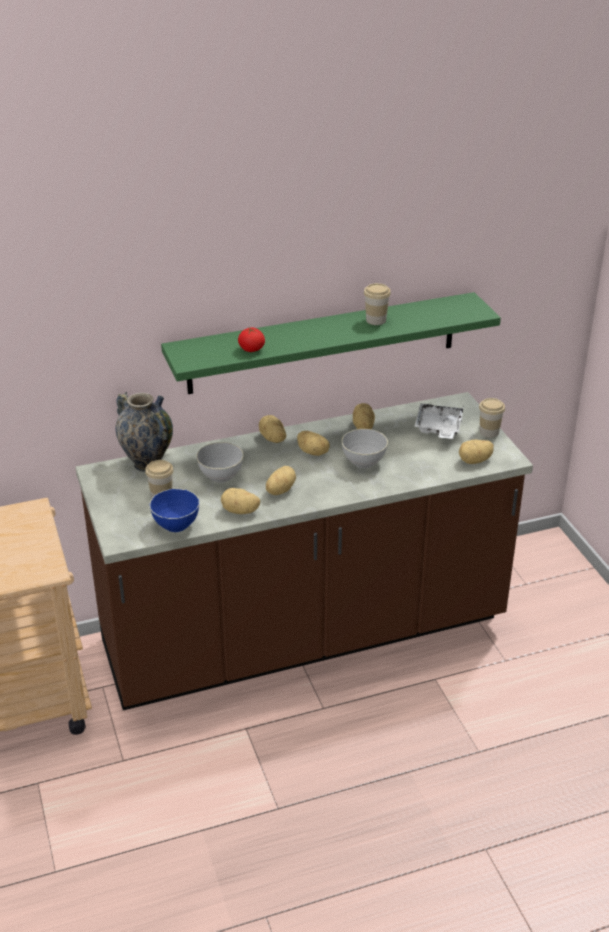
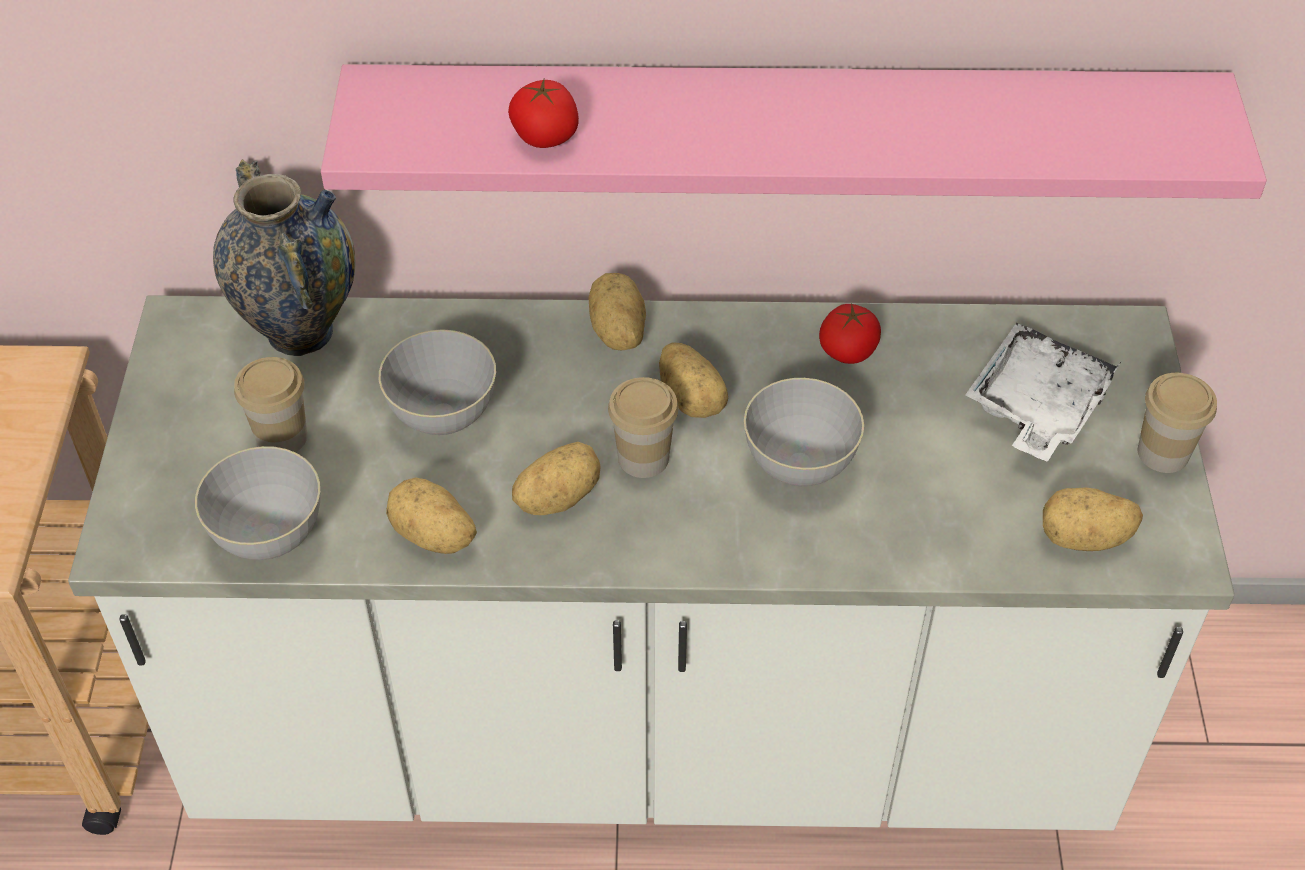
camera: 20 degrees right, 15 degrees up
(176, 525) = (269, 535): blue bowl -> grey bowl
(304, 637) = (652, 734): brown counter -> white counter
(323, 343) = (782, 130): green shelf -> pink shelf
(362, 427) = (847, 351): potato -> tomato
(376, 320) = (915, 112): cup -> cup (643, 458)

